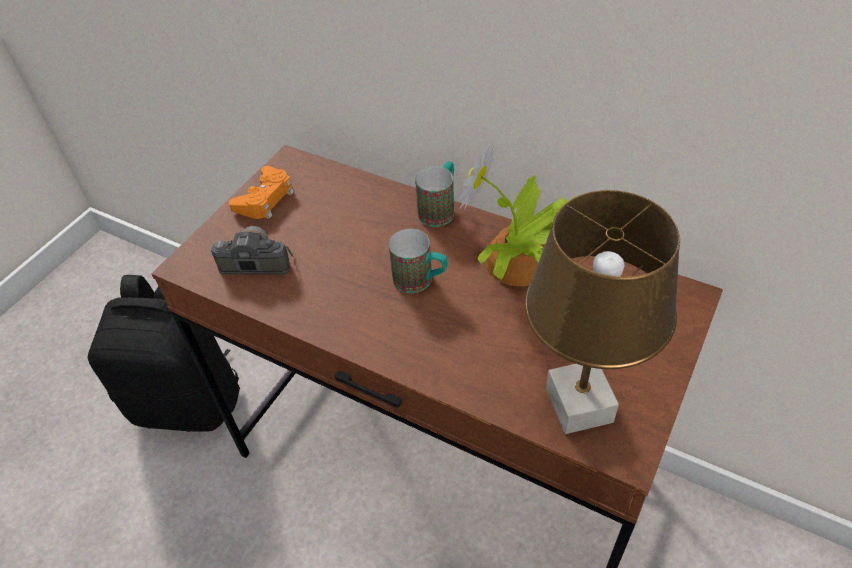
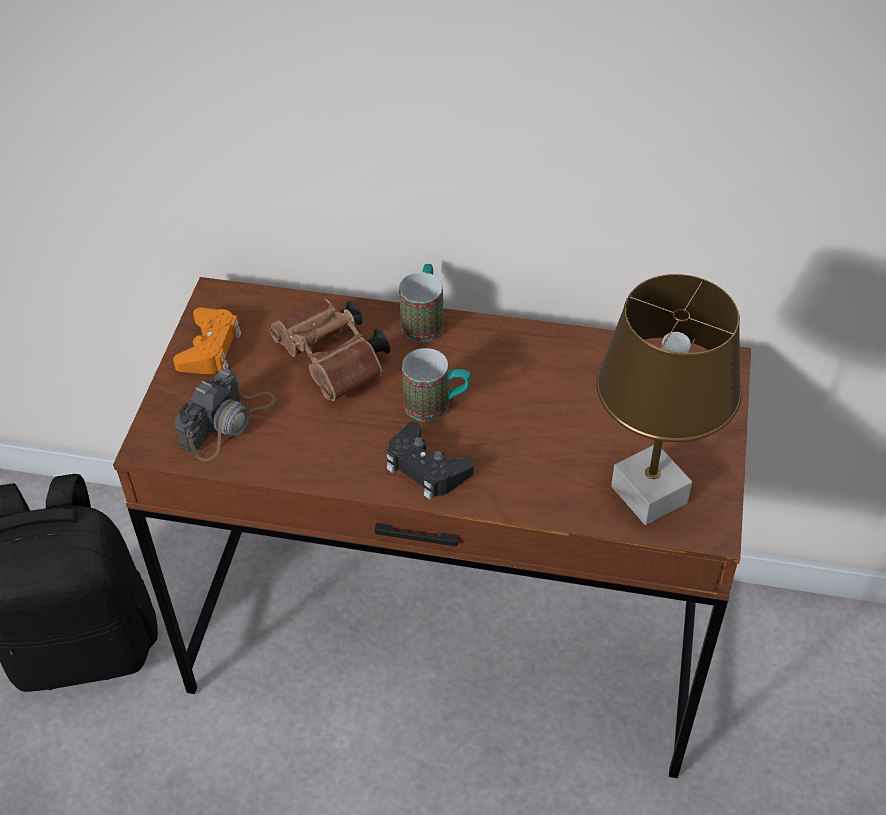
camera: 20 degrees left, 0 degrees up
(250, 259) = (227, 422): camera -> camera turned 135 degrees clockwise
(353, 229) = (334, 363): none -> brown binoculars
(389, 333) = (426, 468): none -> black game controller
(520, 264) = (537, 364): potted plant -> none

